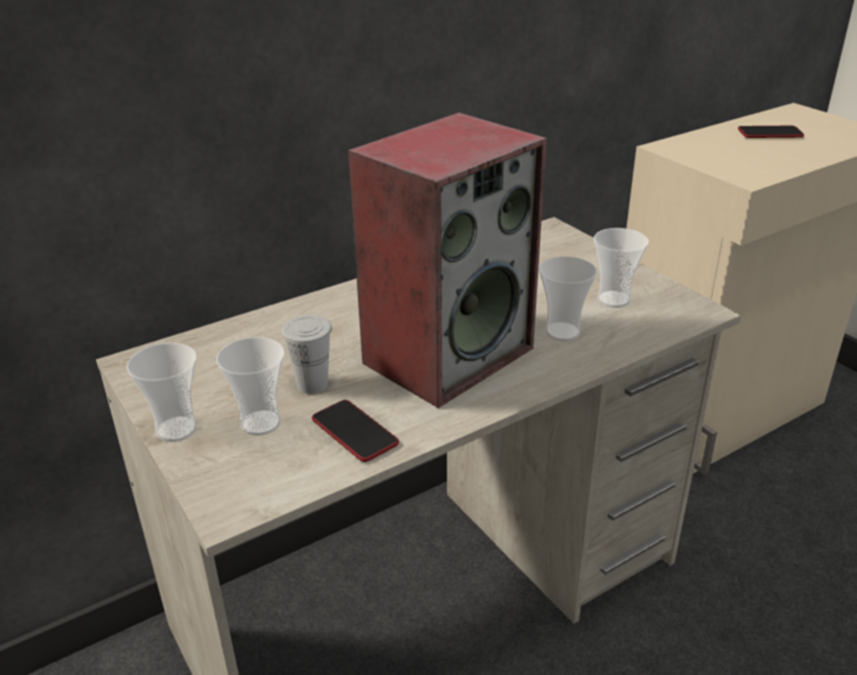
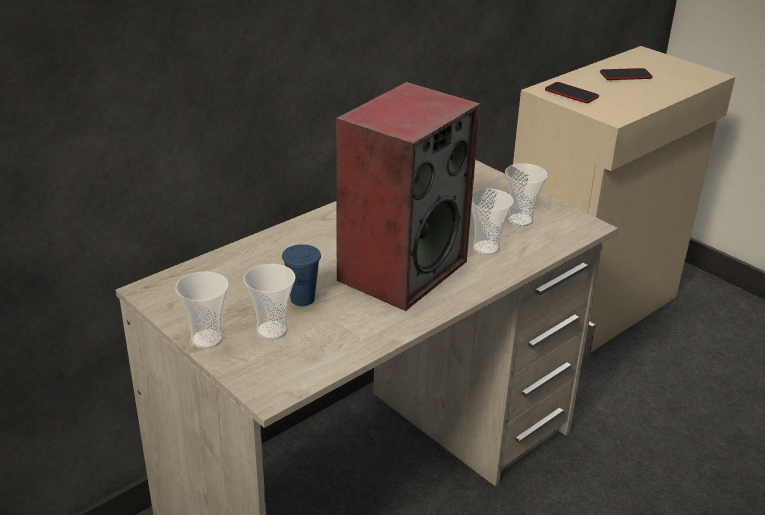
camera: 10 degrees left, 0 degrees up
(312, 384) = (302, 299): white cup -> blue cup
(354, 432) = (347, 332): phone -> phone (571, 94)

